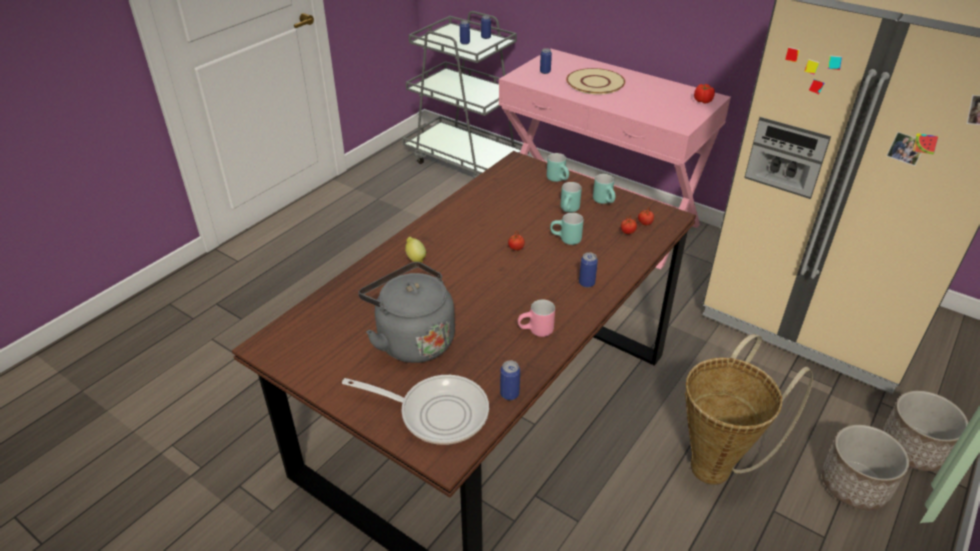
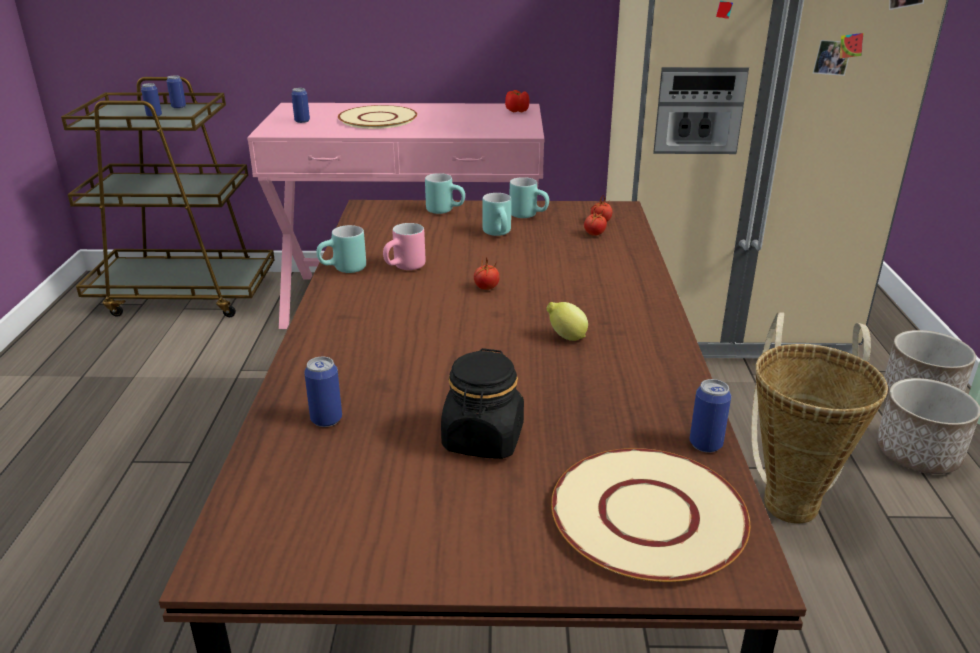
camera: 35 degrees left, 10 degrees down
(412, 339) = (483, 439): grey kettle -> black jar
(415, 258) = (358, 343): lemon -> lemon (566, 337)
(437, 412) = (646, 515): frying pan -> beige plate
(466, 160) = (185, 294): grey cart -> brown cart
(536, 332) = (636, 362): pink mug -> pink mug (406, 268)
(566, 240) = (536, 261): turquoise mug -> turquoise mug (344, 270)
(586, 283) = (620, 293): can -> can (326, 419)

